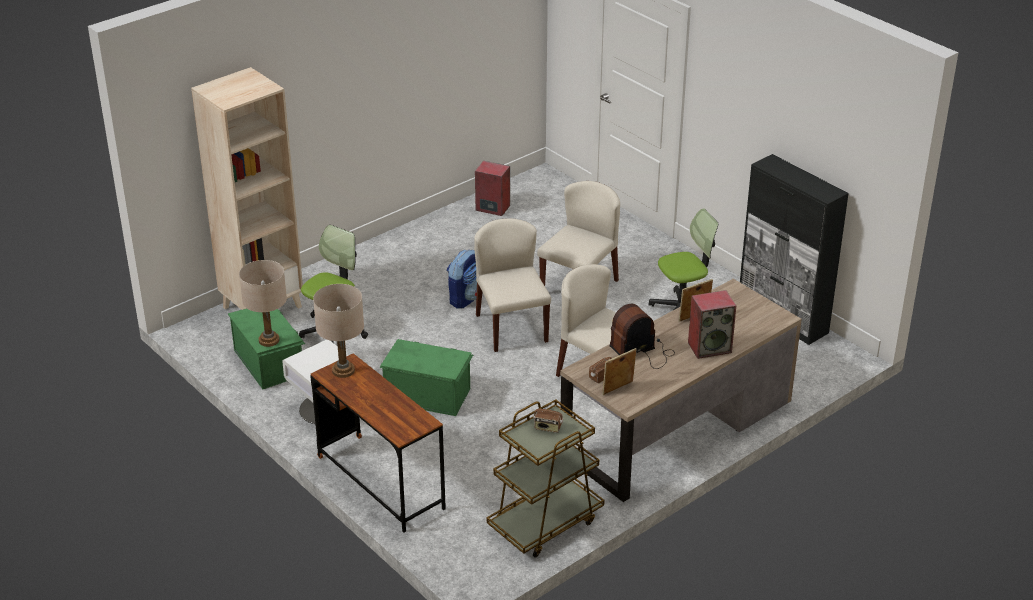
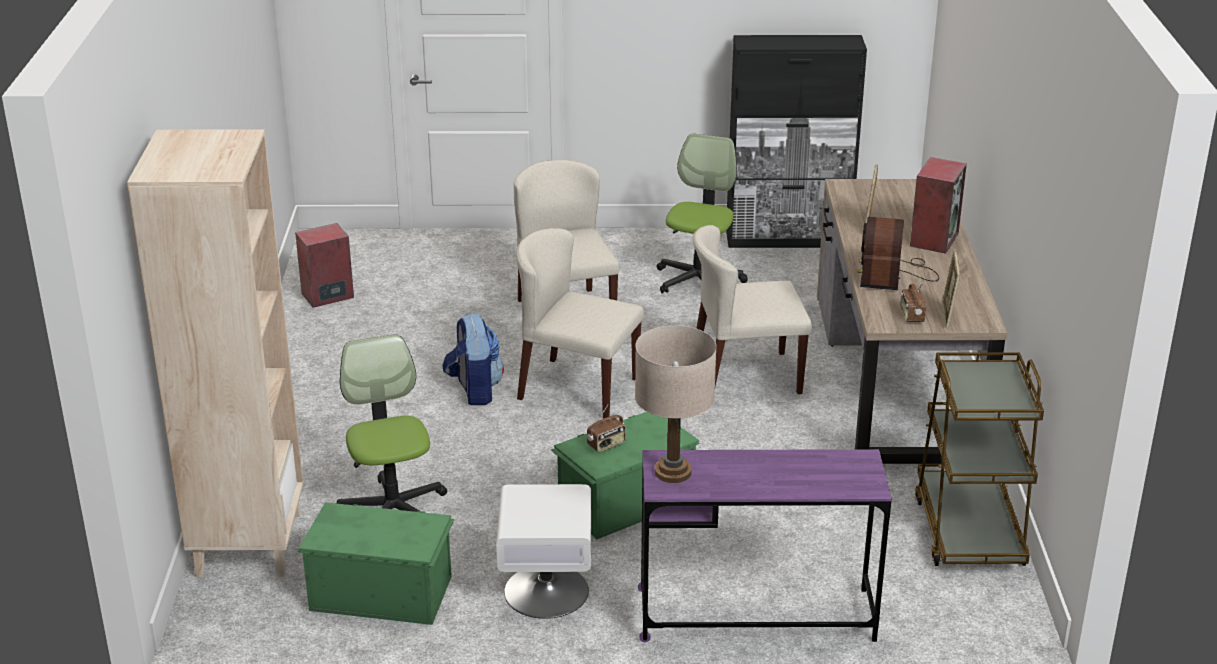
camera: 50 degrees left, 5 degrees down
(269, 340) = (415, 540): beige table lamp -> none
(380, 482) = (755, 615): brown desk -> purple desk
(547, 428) = (977, 383): radio -> radio (606, 445)

